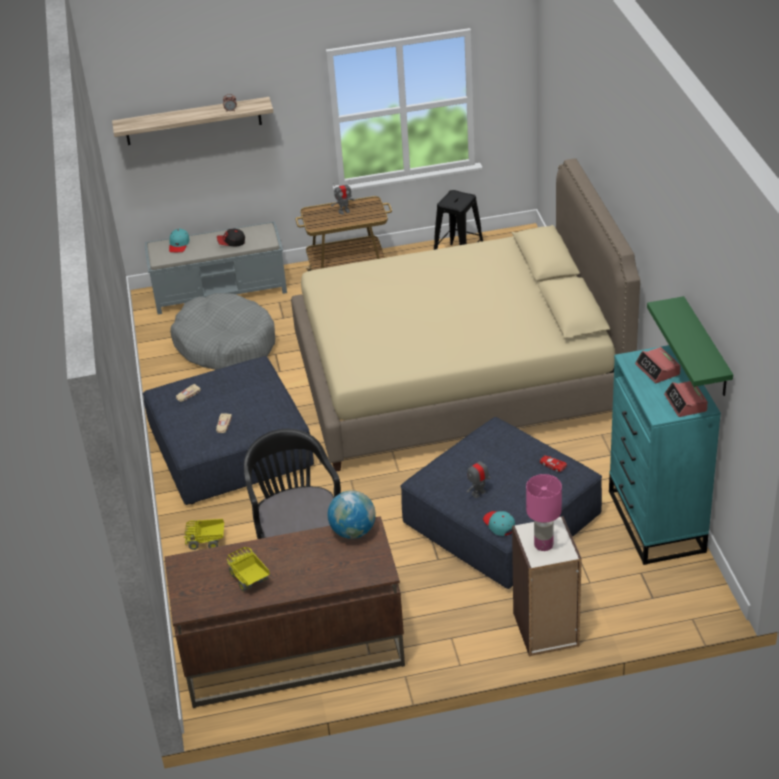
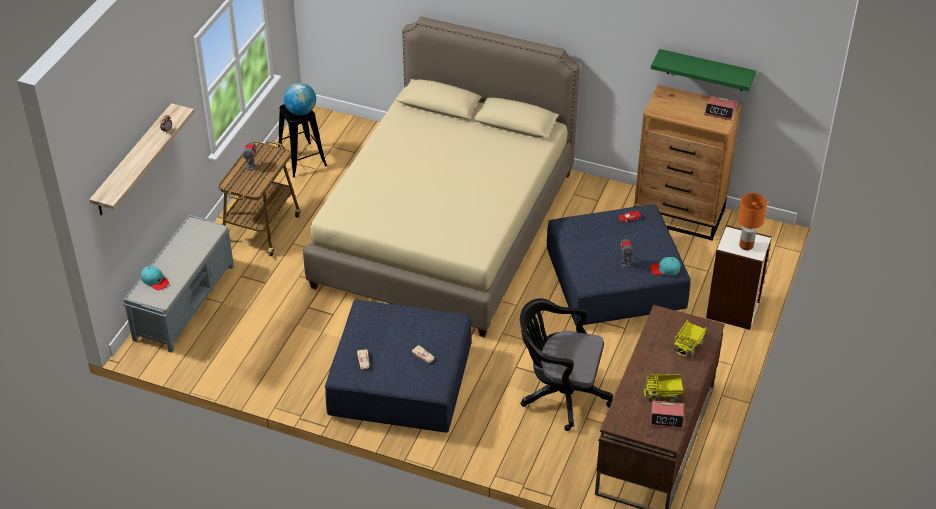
camera: 60 degrees left, 5 degrees up
(207, 541) = (497, 439): toy truck -> toy truck (688, 345)
(226, 345) = (263, 329): grey dog bed -> none
(231, 243) = (192, 250): cap -> none
(353, 531) = (658, 323): globe -> globe (301, 111)
(544, 544) = (746, 245): pink table lamp -> orange table lamp
(656, 522) = (679, 215): turquoise dresser -> brown dresser
(657, 370) = (676, 105): alarm clock -> alarm clock (667, 418)

